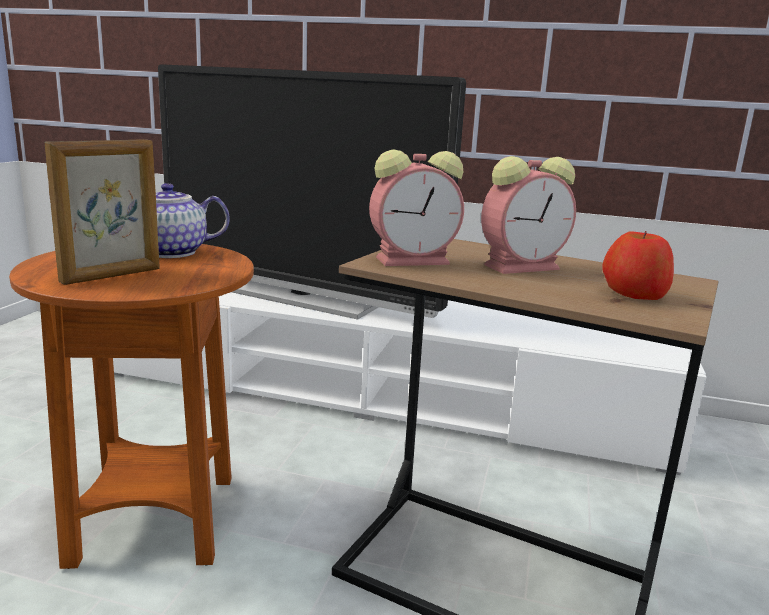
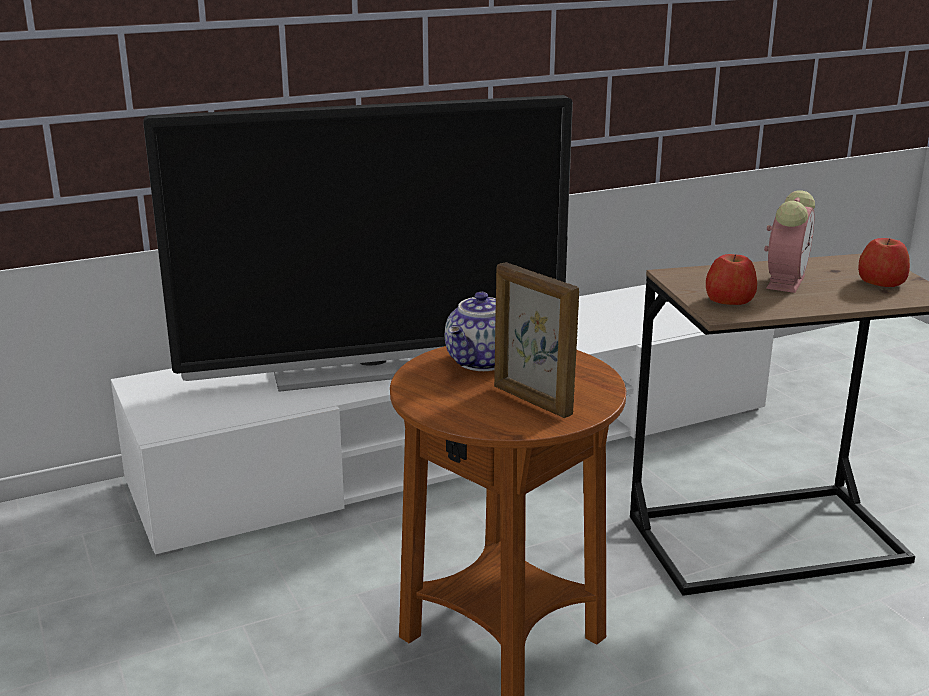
camera: 40 degrees left, 5 degrees up
(112, 275) = (531, 401): picture frame -> picture frame turned 135 degrees clockwise
(415, 260) = (729, 301): alarm clock -> apple

